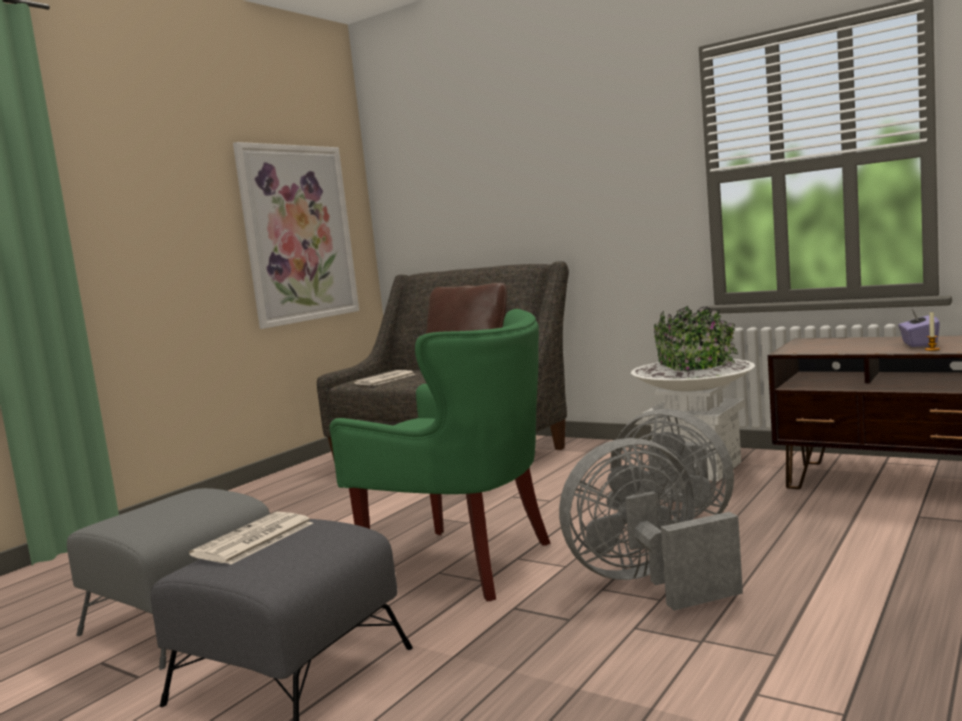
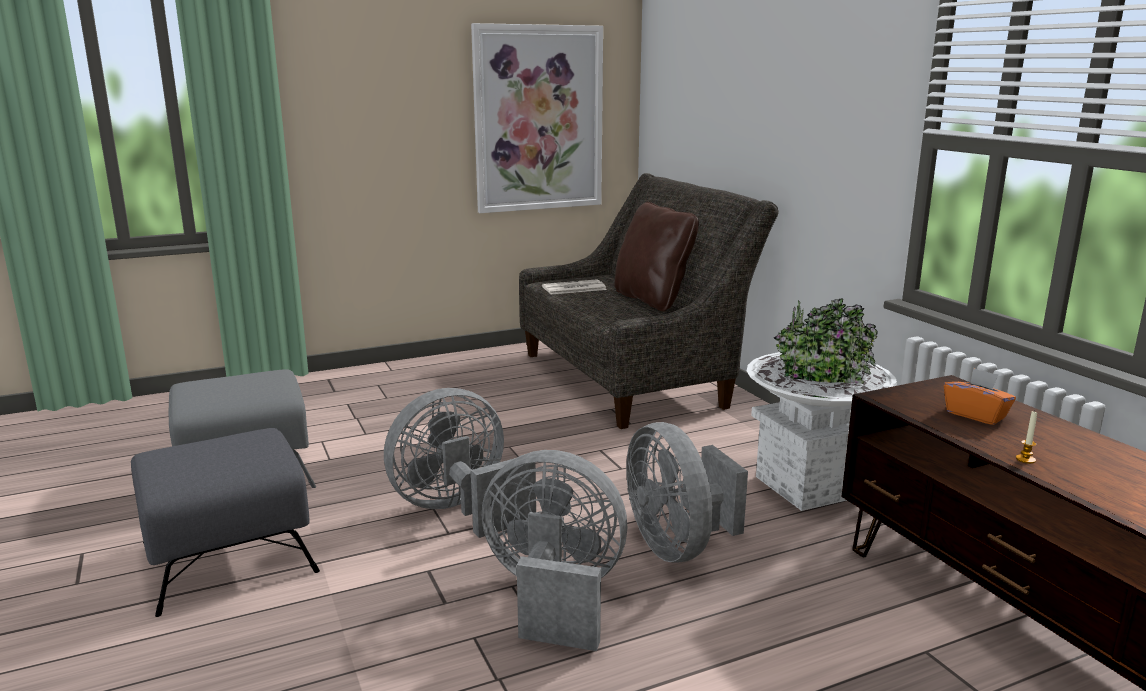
camera: 30 degrees right, 10 degrees up
(253, 540) = (214, 443): newspaper -> none
(465, 565) = (459, 510): green armchair -> grey fan
(857, 345) = (976, 415): none -> orange tissue box
(918, 344) = (1039, 442): purple tissue box -> none

